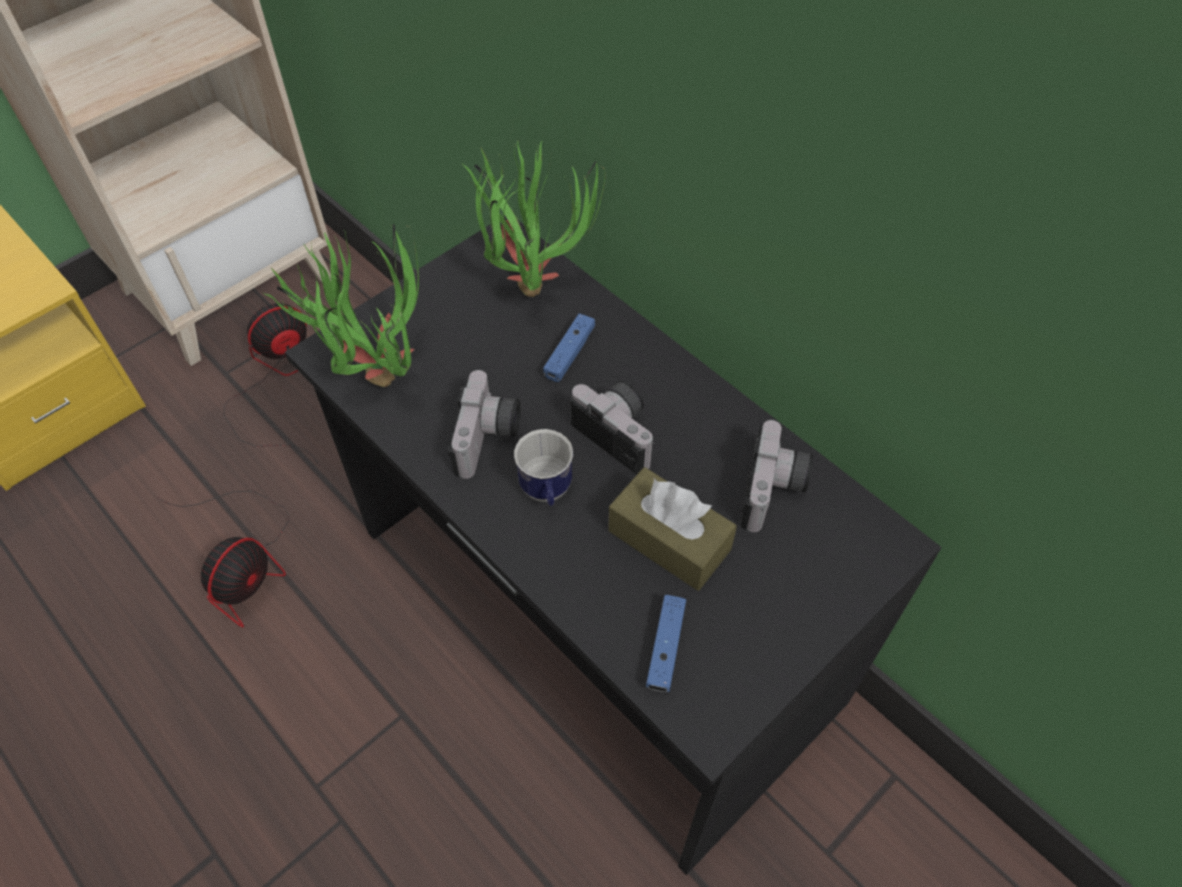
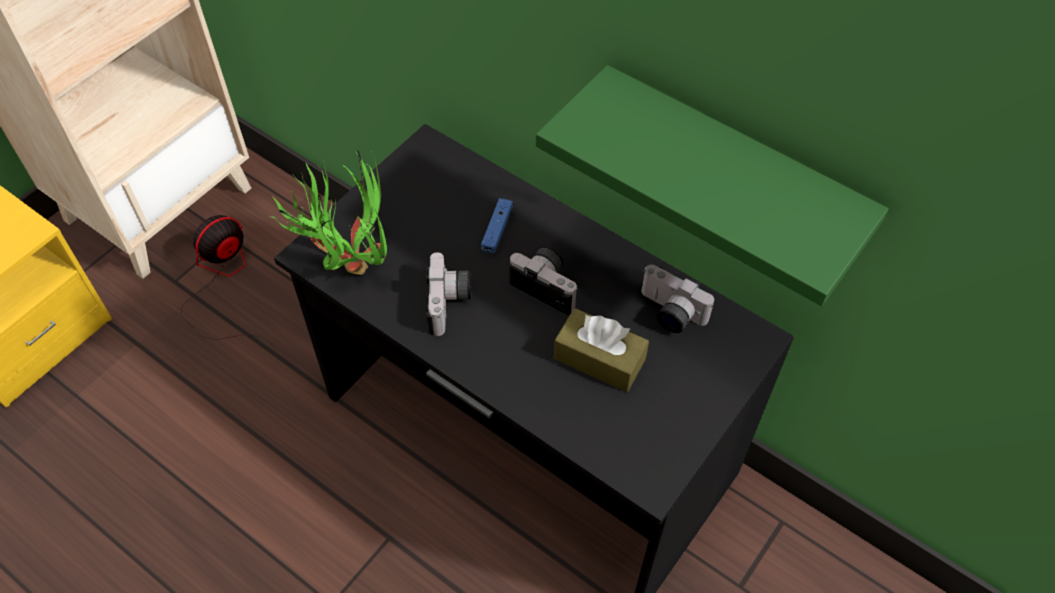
camera: 10 degrees left, 0 degrees up
(244, 562) = (230, 437): fan -> none
(532, 279) = (455, 174): potted plant -> none
(547, 492) = (502, 337): mug -> none
(665, 648) = (611, 435): blue game controller -> none
(774, 492) = (669, 313): camera -> camera turned 120 degrees clockwise
(881, 307) = (730, 172): none -> green shelf

